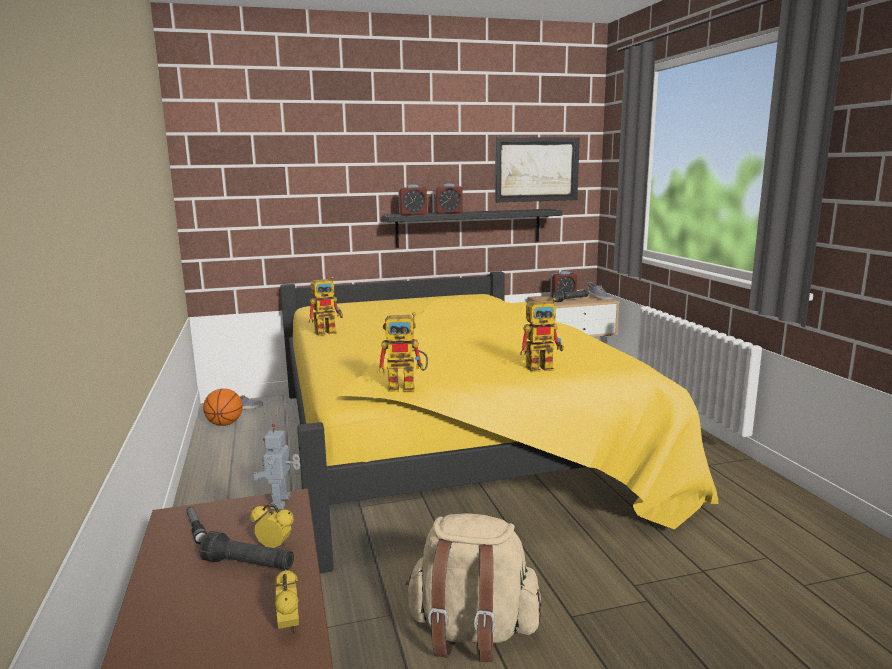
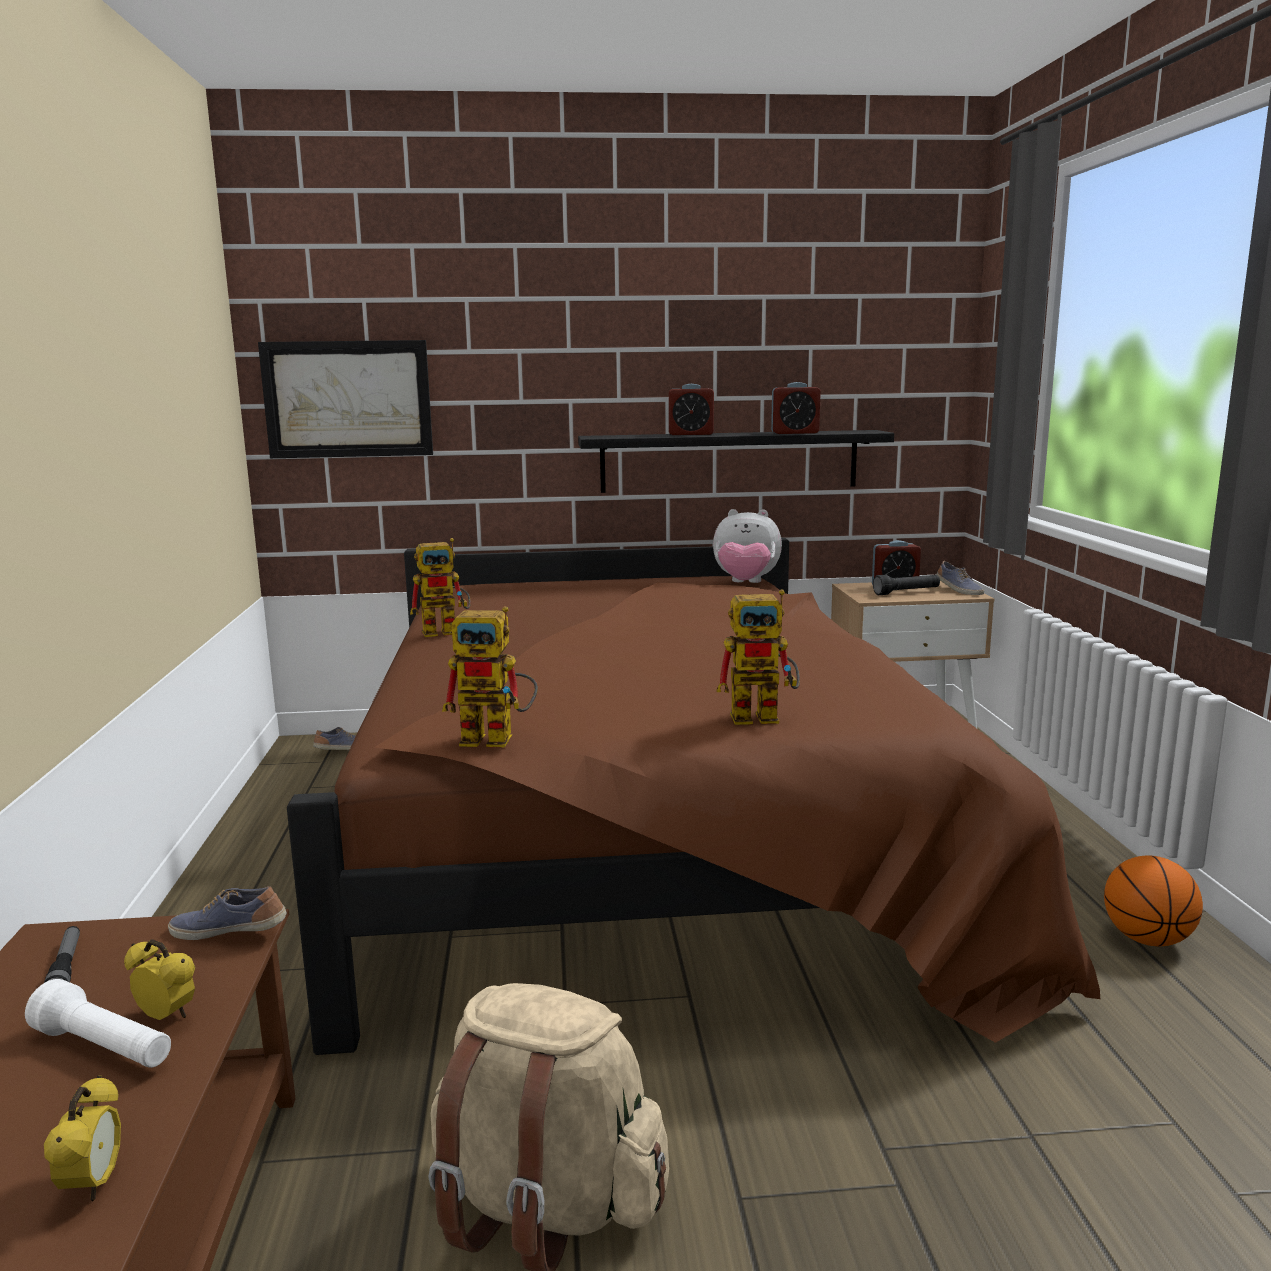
camera: 10 degrees right, 0 degrees up
(225, 424) = (300, 773): basketball -> basketball (1147, 939)
(249, 565) = (104, 1048): black flashlight -> white flashlight
(282, 502) = (230, 932): toy robot -> shoe
(413, 214) = (626, 436): alarm clock -> alarm clock (795, 433)
(452, 445) = (648, 838): yellow bed -> brown bed
(484, 298) = (745, 583): none -> plush toy
(536, 169) = (854, 360): picture -> picture (348, 399)

